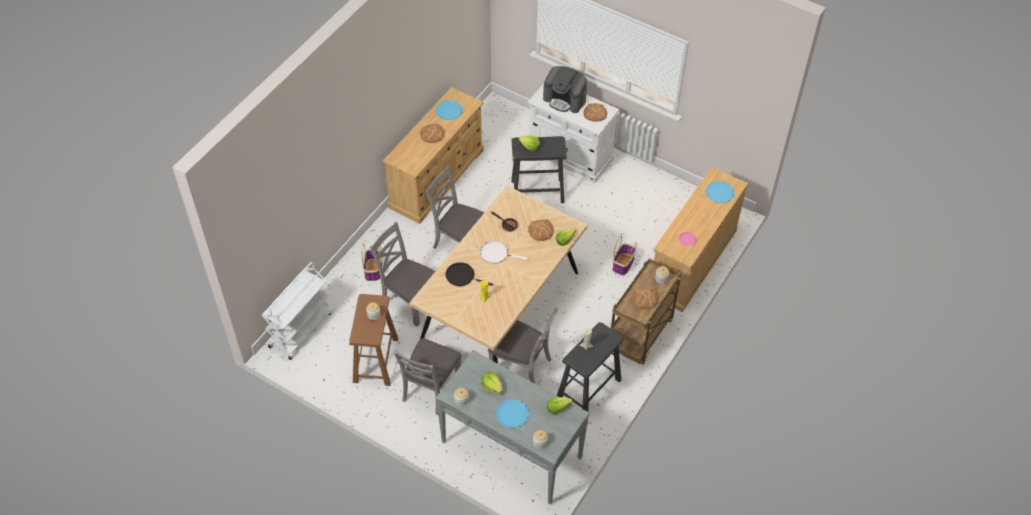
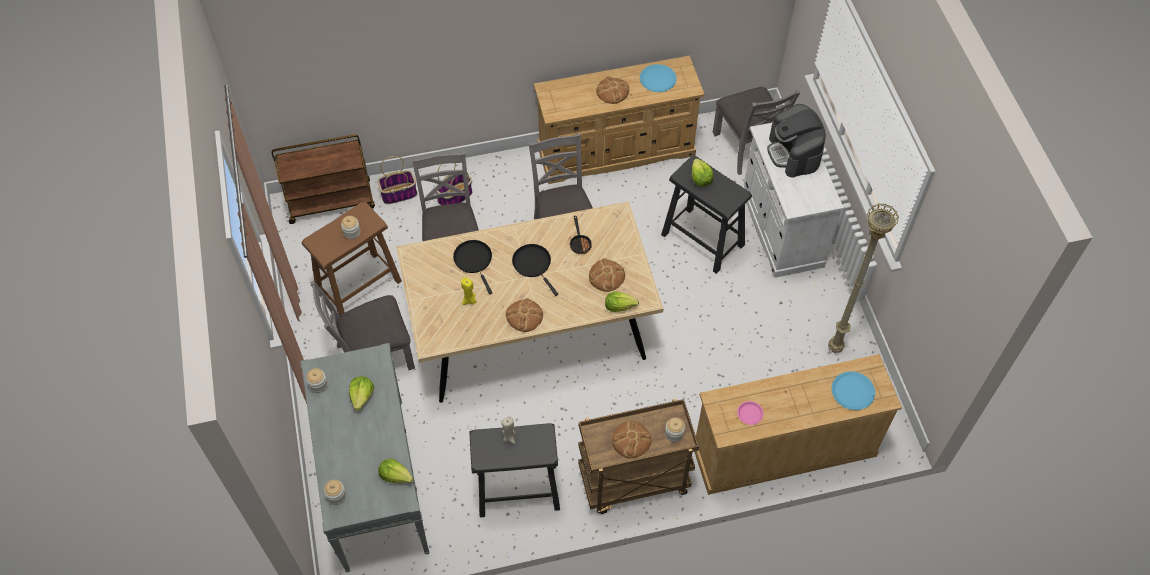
camera: 45 degrees right, 5 degrees up
(301, 329) = (331, 202): white cart -> brown cart
(496, 254) = (533, 264): white frying pan -> black frying pan
(512, 414) = (347, 442): blue plate -> none
(521, 365) = (481, 406): grey chair -> grey chair (747, 147)
(595, 113) = (809, 192): bread -> bread (524, 316)
(623, 263) = (704, 388): basket -> basket (399, 193)
(662, 195) = (834, 349): none -> beige floor lamp

